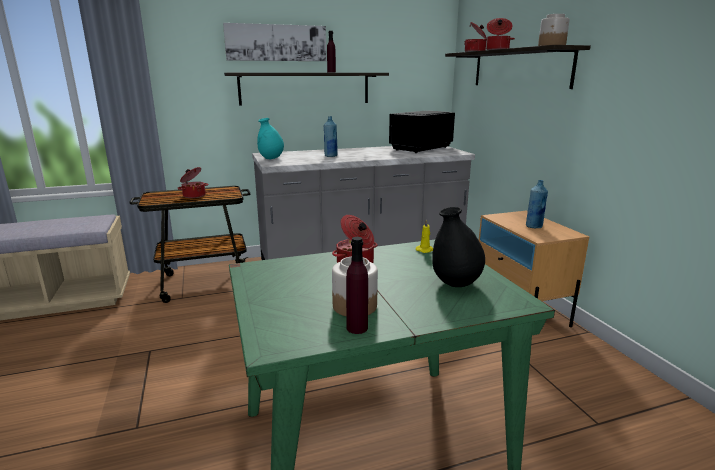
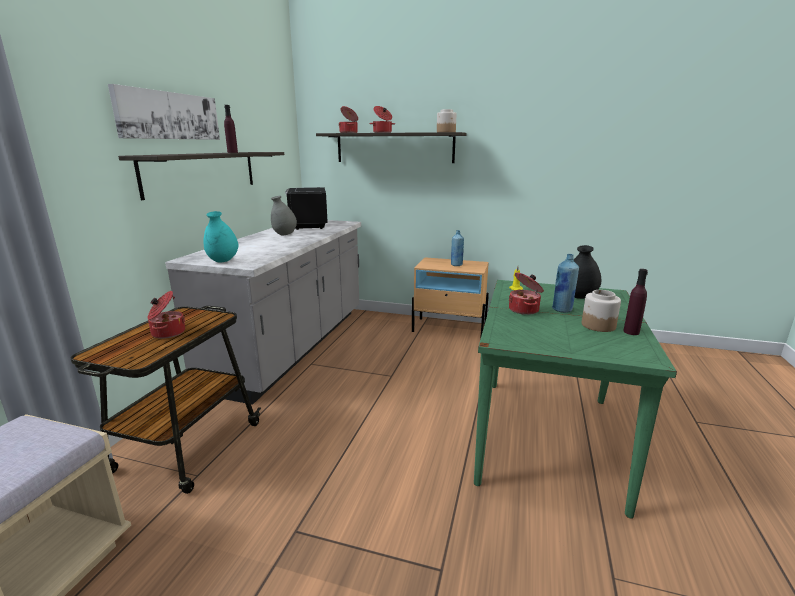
camera: 55 degrees left, 0 degrees up
(330, 156) = (268, 245): blue bottle -> blue bottle (562, 310)
(371, 152) = (284, 235): none -> grey vase

